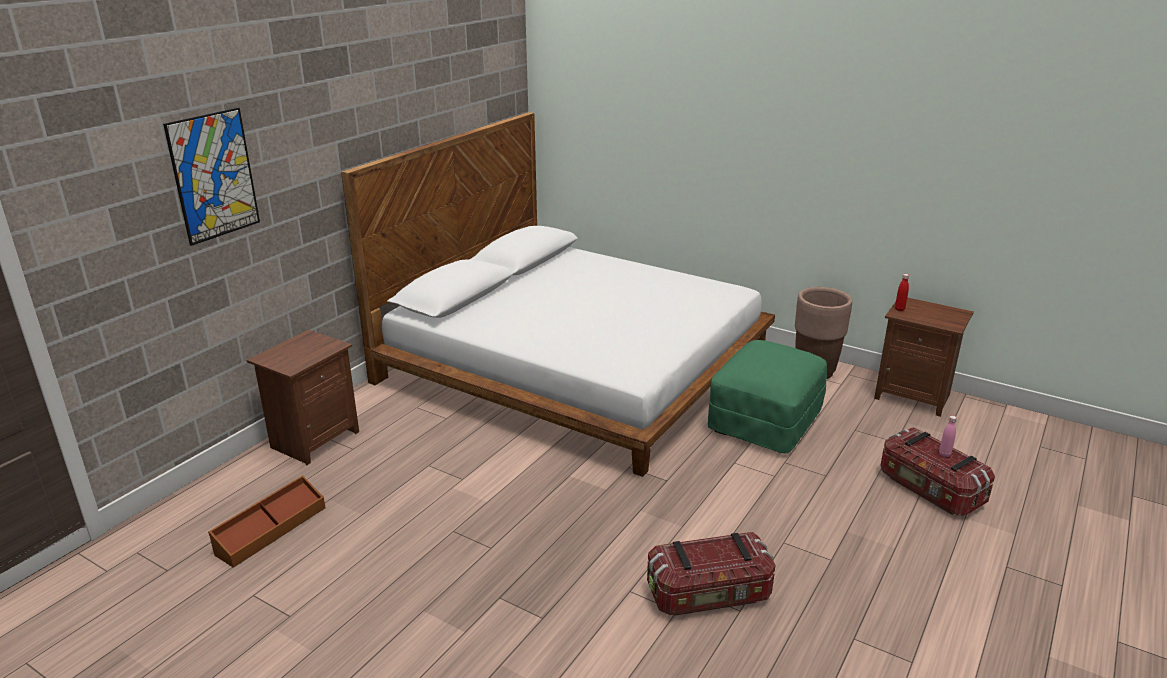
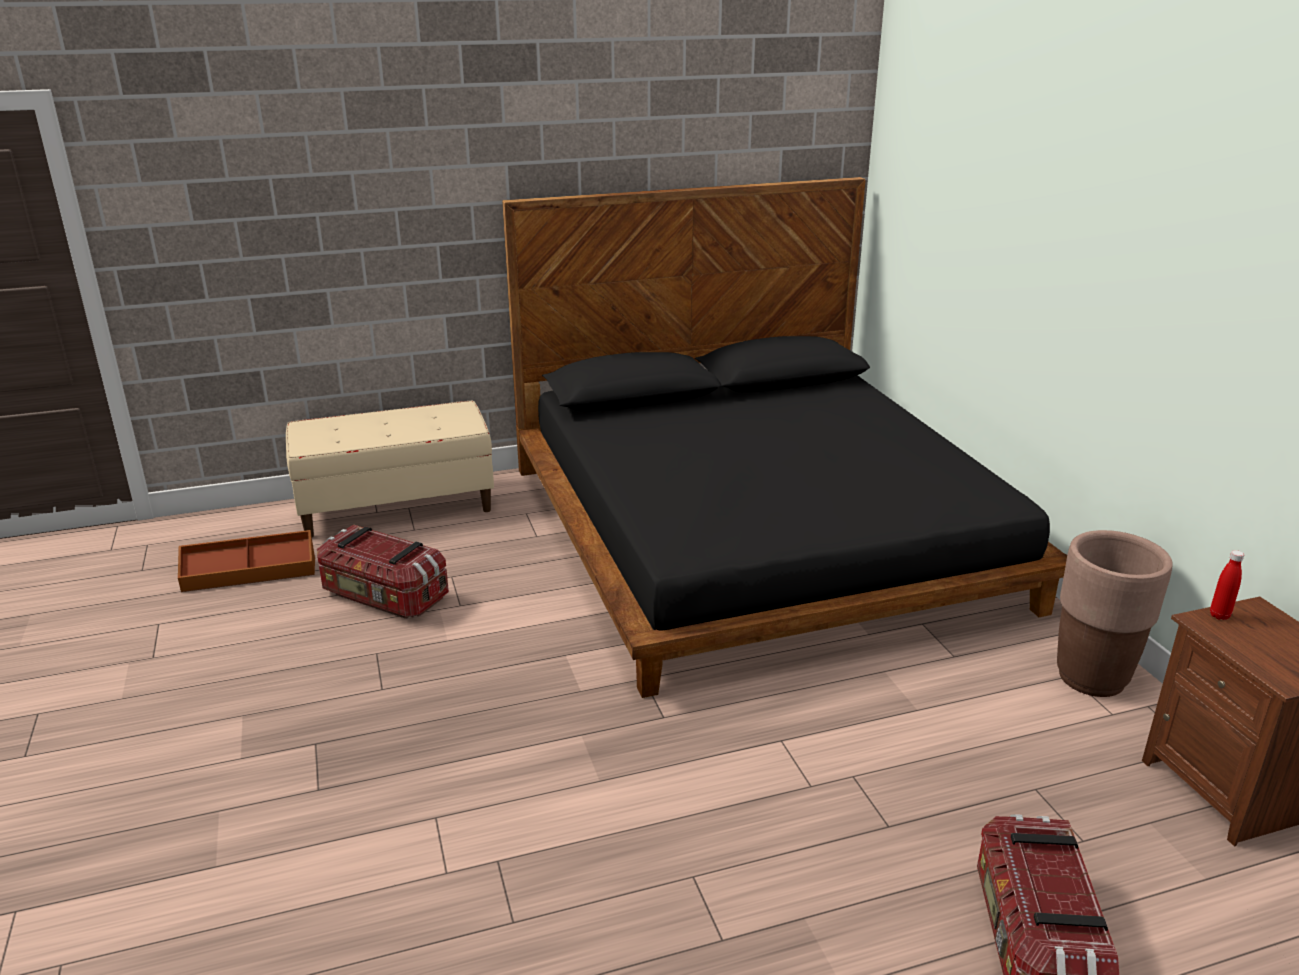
camera: 40 degrees right, 0 degrees up
(214, 176) = (320, 172): picture -> none
(313, 439) = (397, 506): brown nightstand -> beige bench
(577, 364) = (758, 535): white bed -> black bed
(709, 595) = (507, 880): storage box -> storage box (384, 596)
(764, 421) = (906, 709): green ottoman -> none
(944, 454) = (1063, 889): pink bottle -> none

